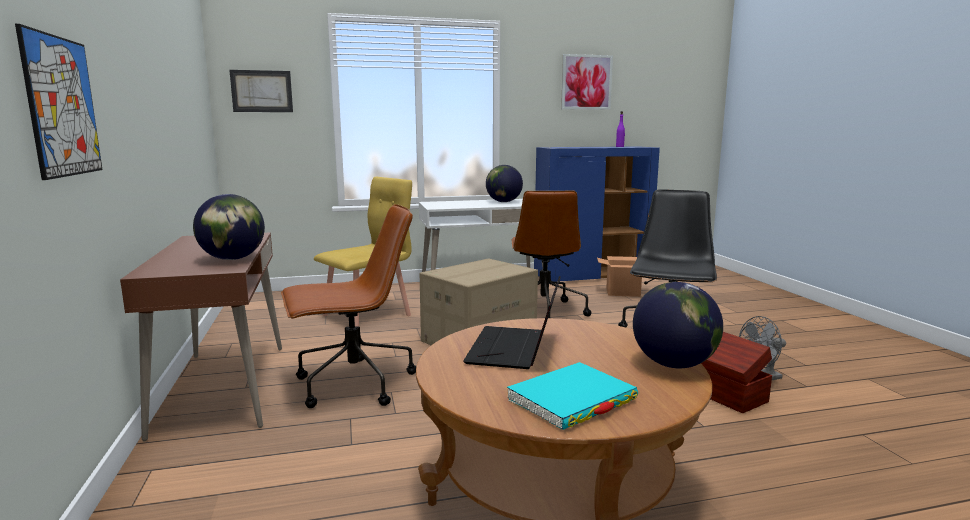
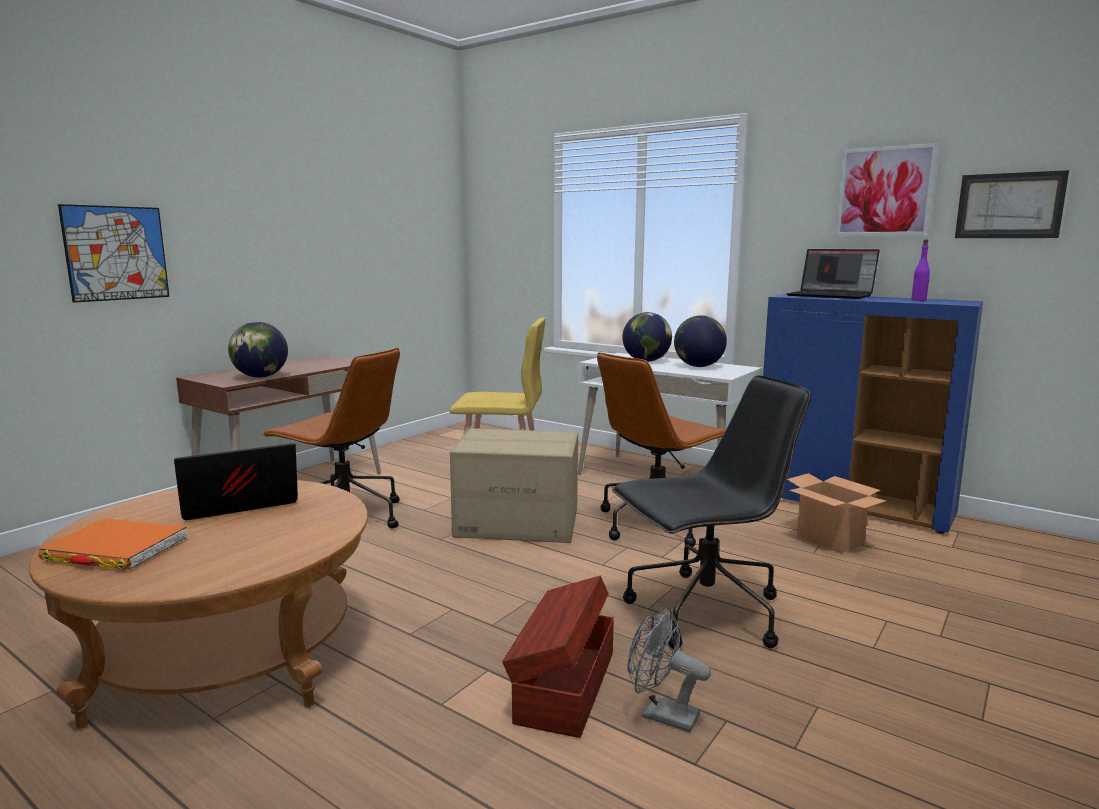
camera: 50 degrees right, 0 degrees up
(262, 91) = (498, 222): picture -> picture (1009, 205)
(572, 147) = (831, 296): none -> laptop
(572, 400) = (116, 550): turquoise book -> orange book
(674, 364) = (248, 569): globe -> globe (646, 361)

